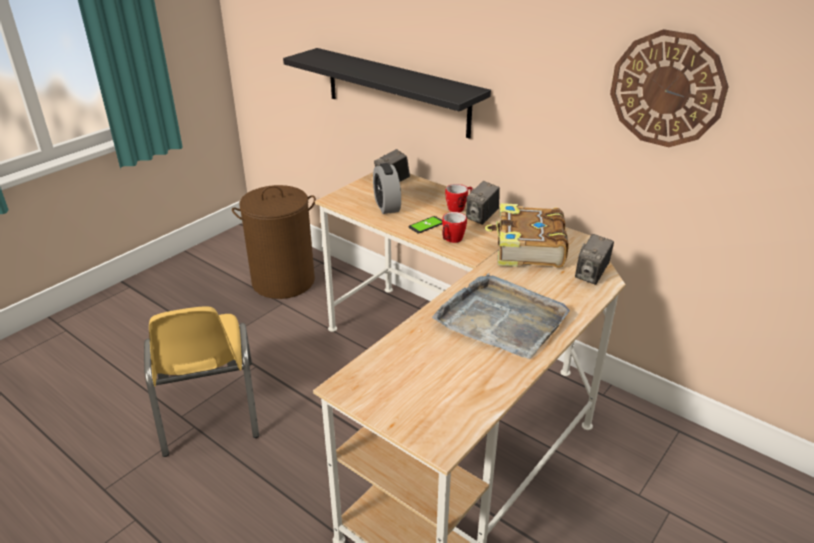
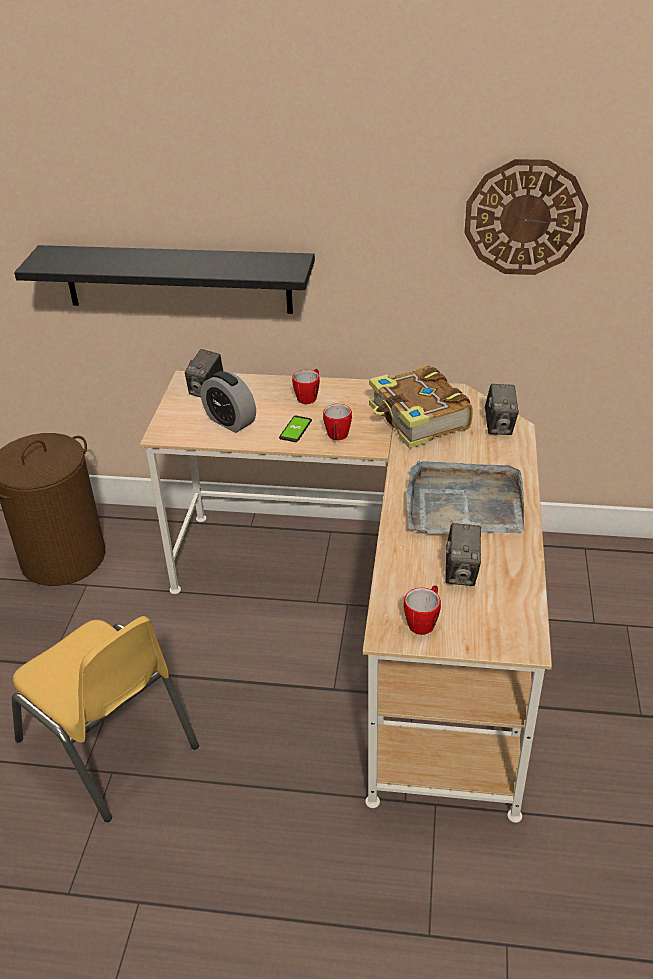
camera: 30 degrees left, 5 degrees up
(379, 390) = (424, 621): none -> mug
(482, 217) = (342, 400): camera -> camera (461, 573)

